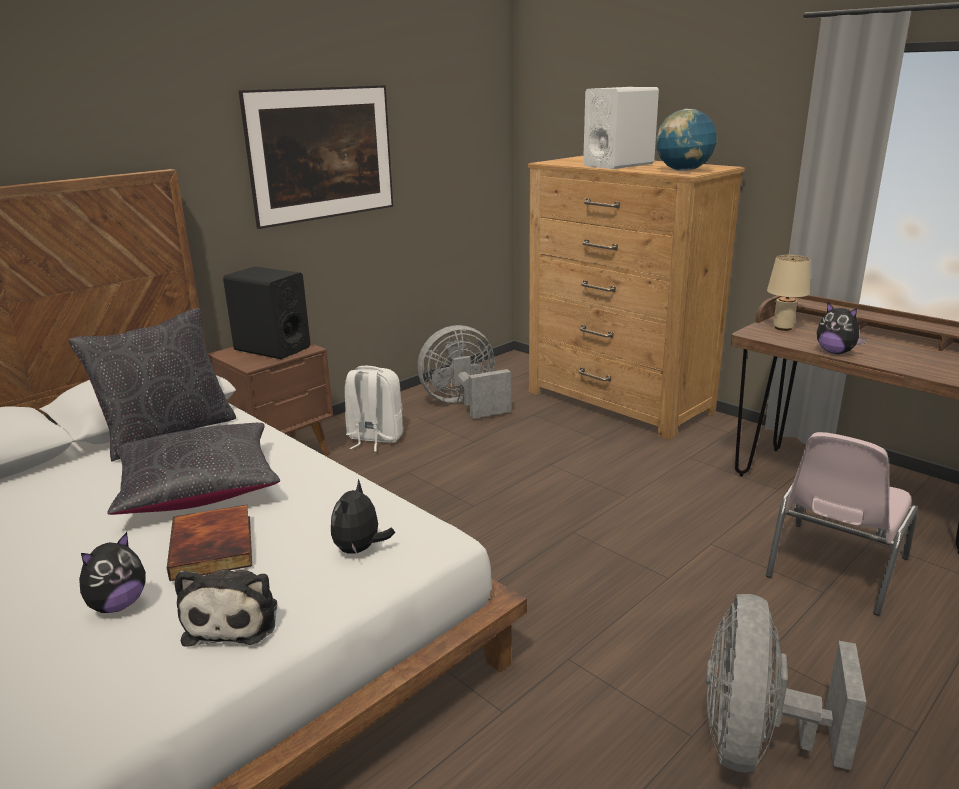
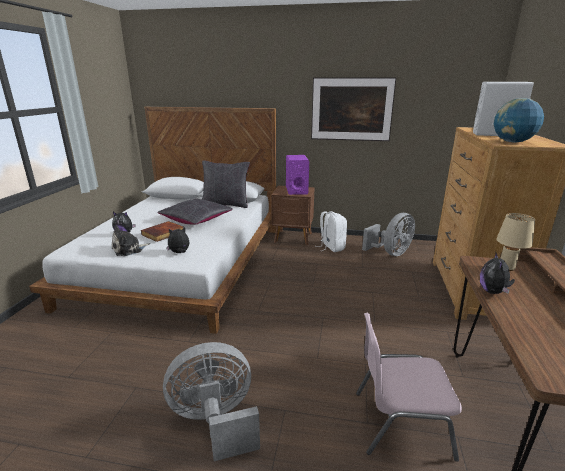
camera: 55 degrees right, 0 degrees up
(272, 348) = (296, 190): black speaker -> purple speaker
(464, 404) = (391, 253): grey fan -> grey fan turned 105 degrees clockwise

